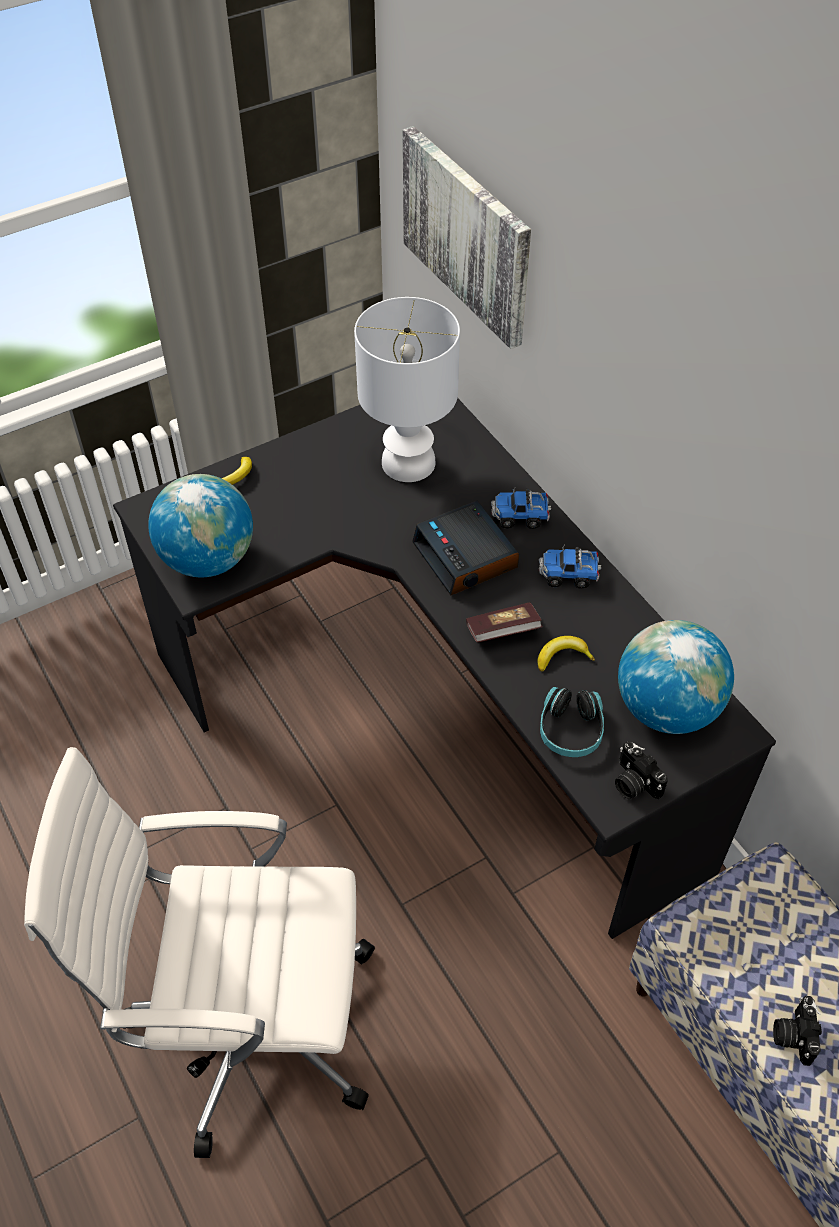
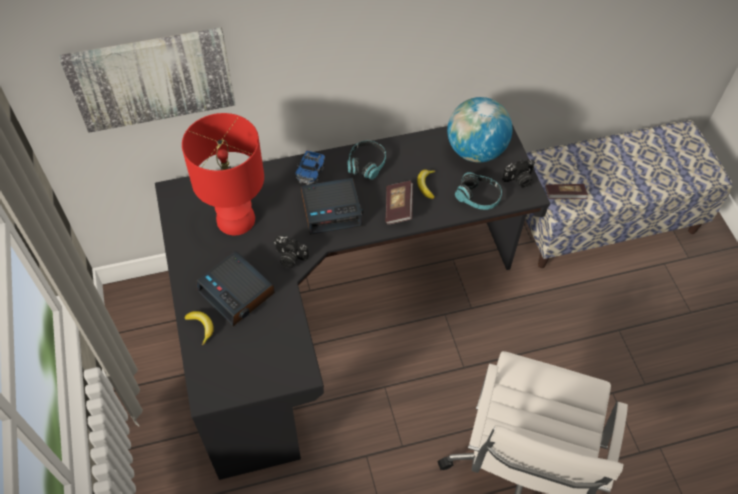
camera: 75 degrees left, 5 degrees up
(207, 559) = (276, 360): globe -> none
(295, 495) = (237, 292): none -> alarm clock
(408, 464) = (237, 219): white table lamp -> red table lamp
(568, 575) = (366, 164): toy truck -> headphones
(712, 924) = (564, 196): none -> book
(793, 1035) = (626, 186): camera -> camera (290, 258)

